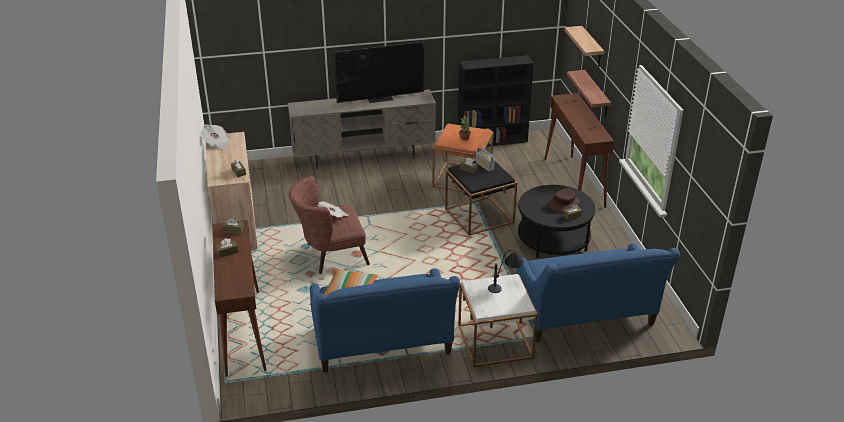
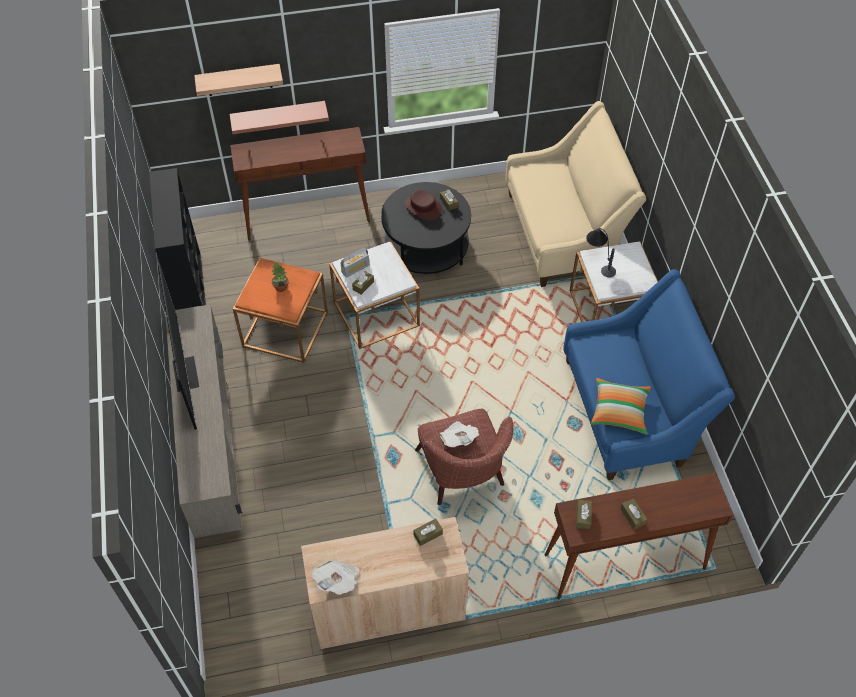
camera: 90 degrees left, 20 degrees up
(479, 216) = (376, 314): black side table -> white side table
(587, 318) = (564, 233): blue sofa -> beige sofa

